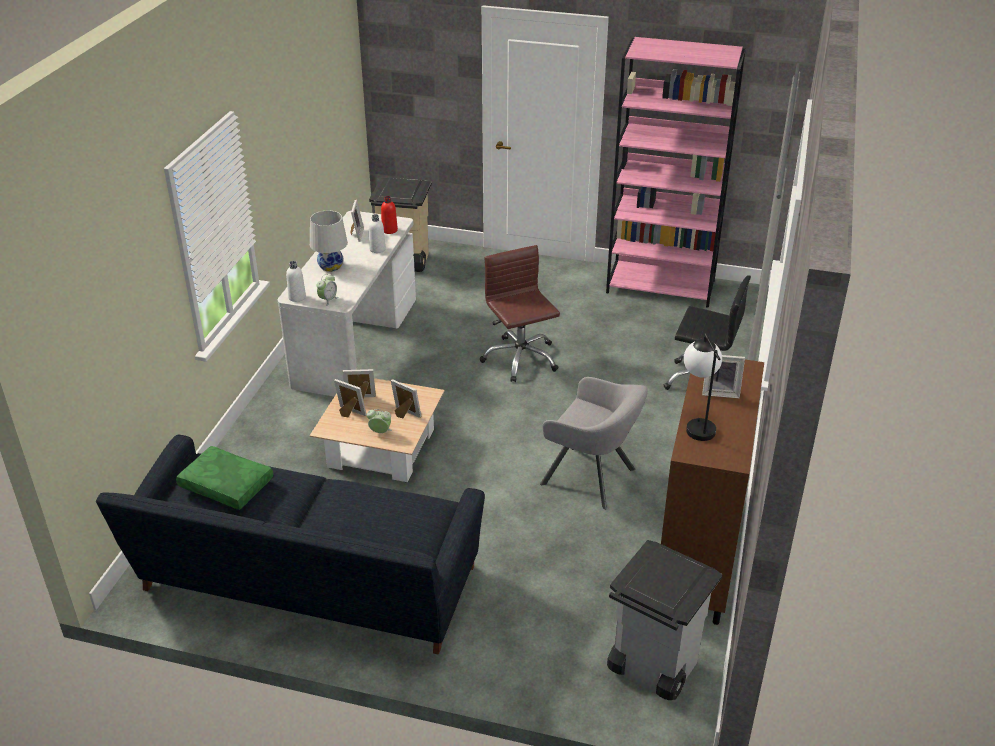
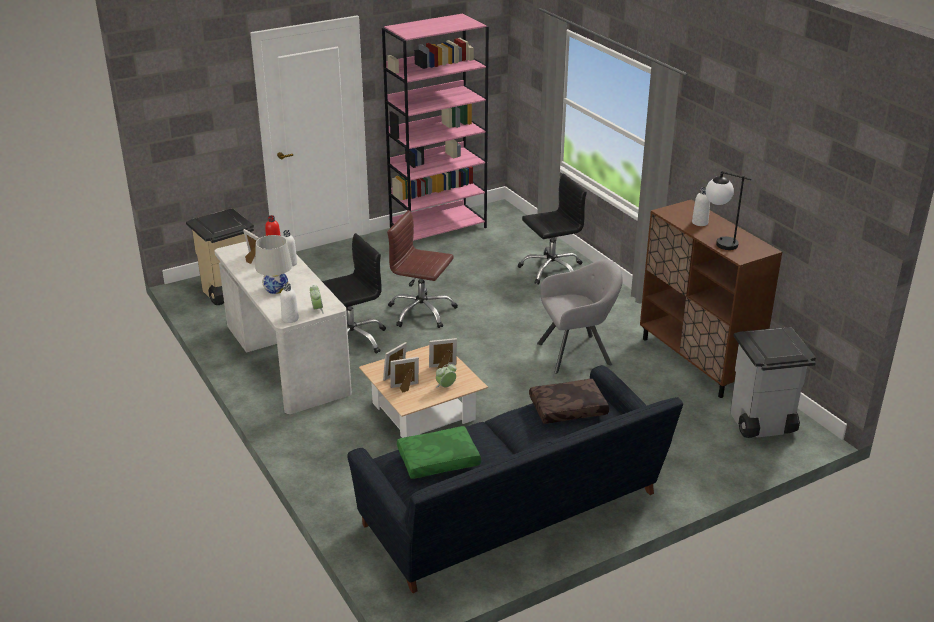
camera: 45 degrees left, 5 degrees down
(390, 512) = (567, 409): none -> brown pillow
(428, 352) = (351, 339): none -> black office chair
(720, 392) = (700, 223): picture frame -> white bottle

